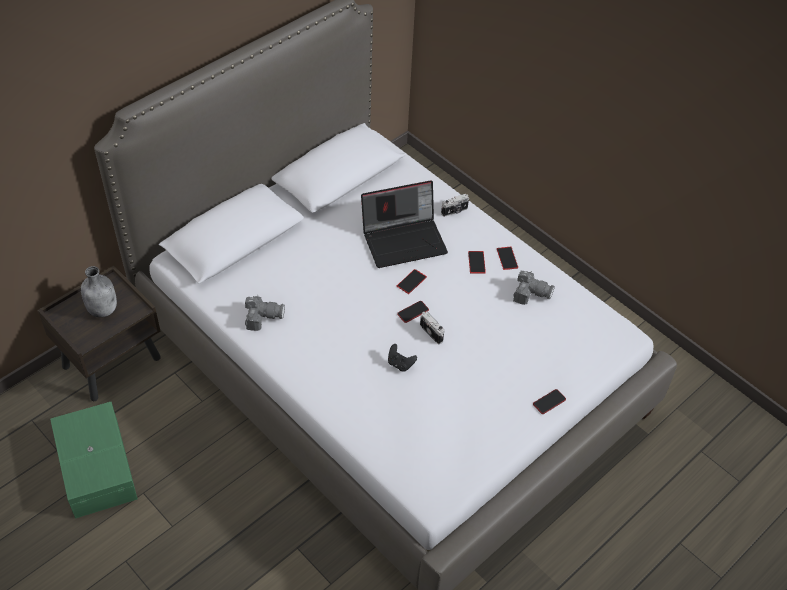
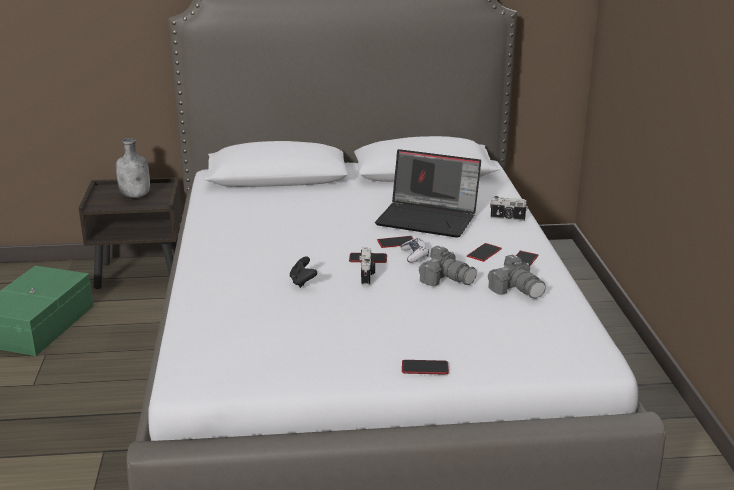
camera: 40 degrees right, 25 degrees down
(262, 317) = (229, 218): camera -> camera (446, 279)
(437, 290) = (414, 255): none -> game controller

